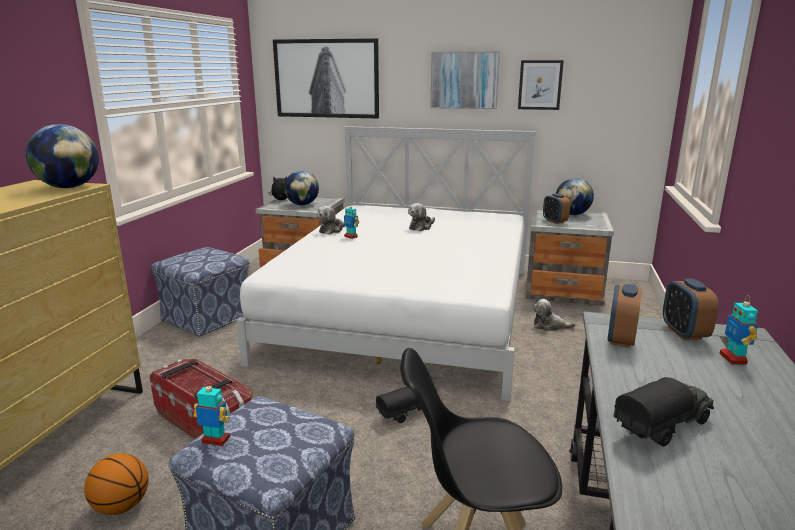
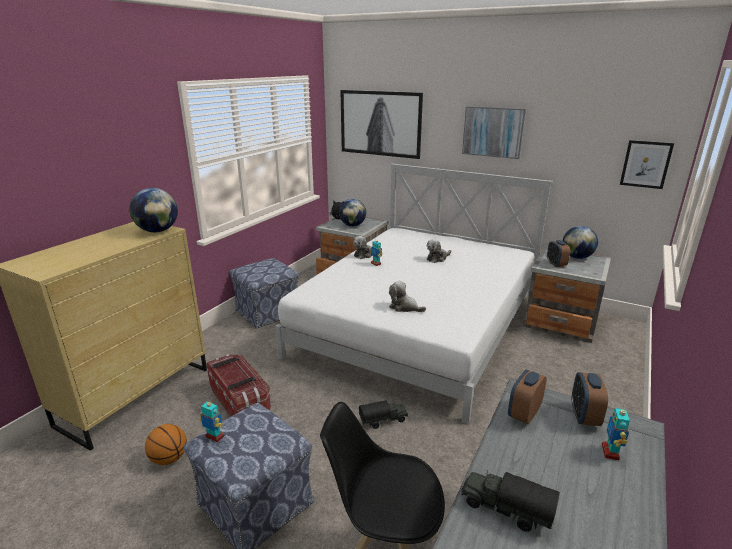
camera: 15 degrees right, 5 degrees up
(540, 85) = (559, 140): picture -> picture (645, 164)
(549, 326) = (532, 357): plush toy -> plush toy (404, 307)
(664, 427) = (505, 509): toy truck -> toy truck turned 135 degrees counterclockwise

